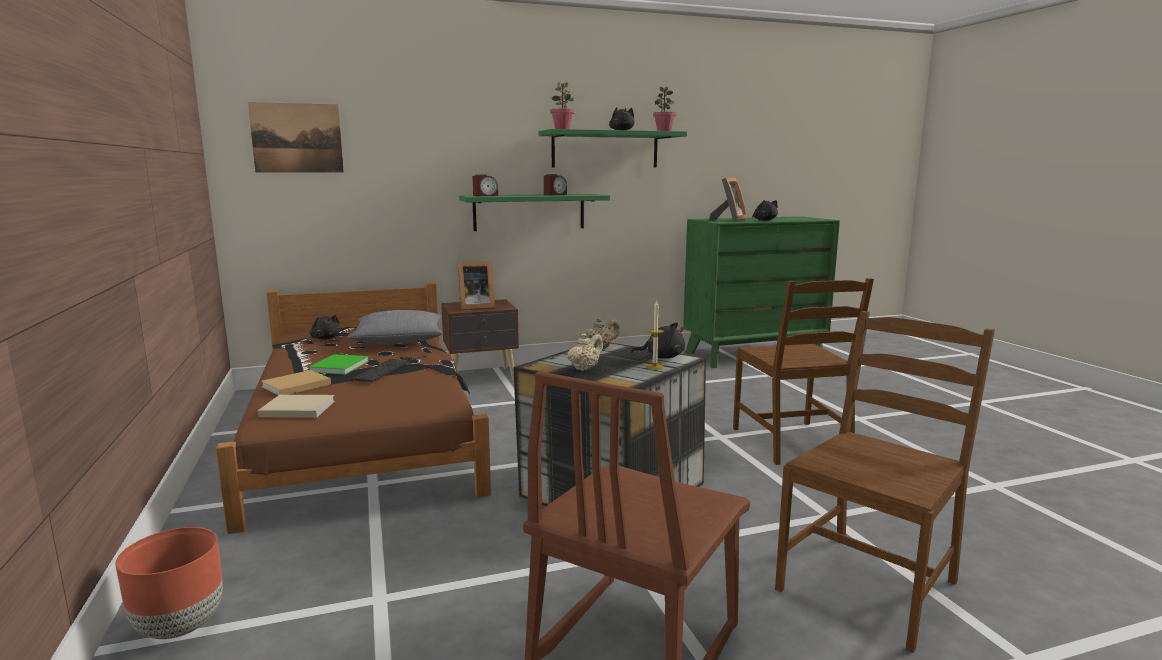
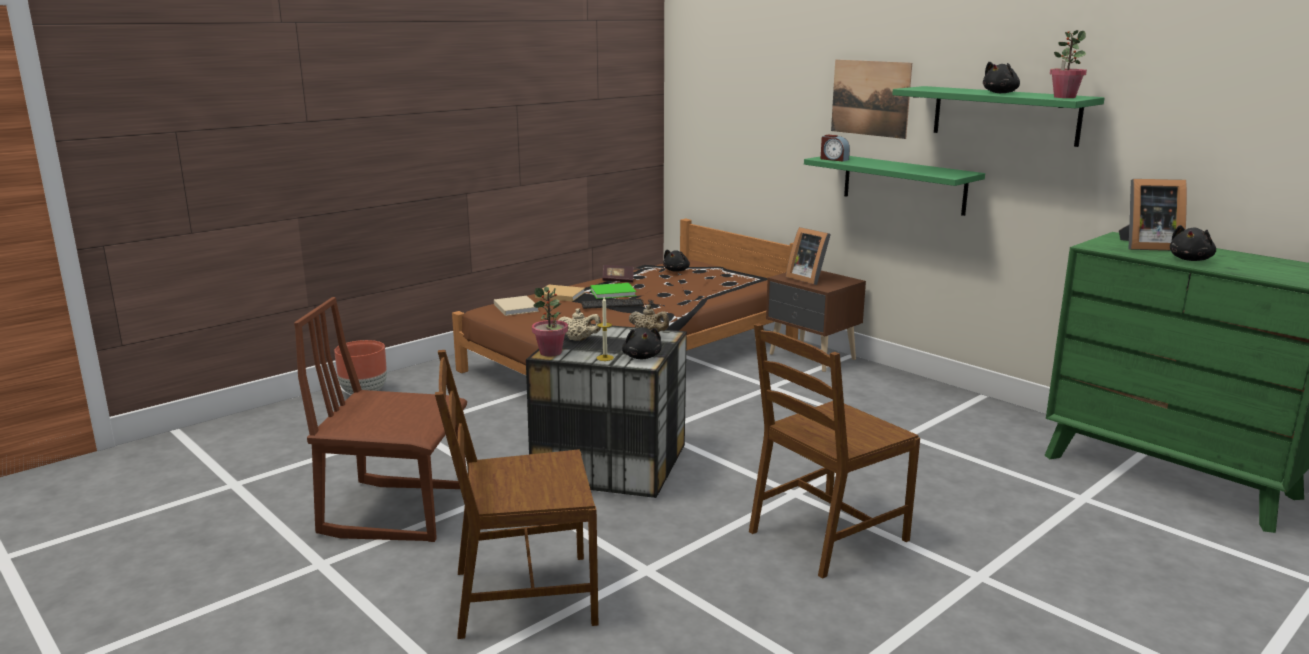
camera: 65 degrees right, 5 degrees up
(297, 138) = (717, 83): picture -> picture (870, 98)
(305, 359) = (618, 280): none -> book
(399, 340) = (704, 289): grey pillow -> none
(555, 194) = (914, 168): alarm clock -> none
(562, 129) = (922, 88): potted plant -> potted plant (551, 352)
(869, 585) = (523, 596): brown chair -> brown chair turned 150 degrees clockwise

